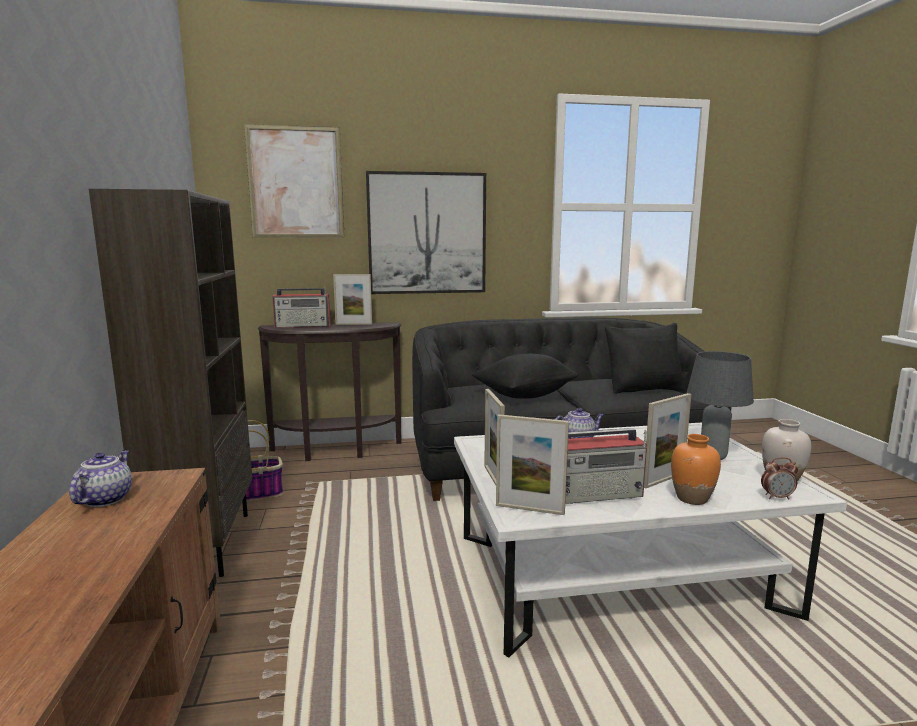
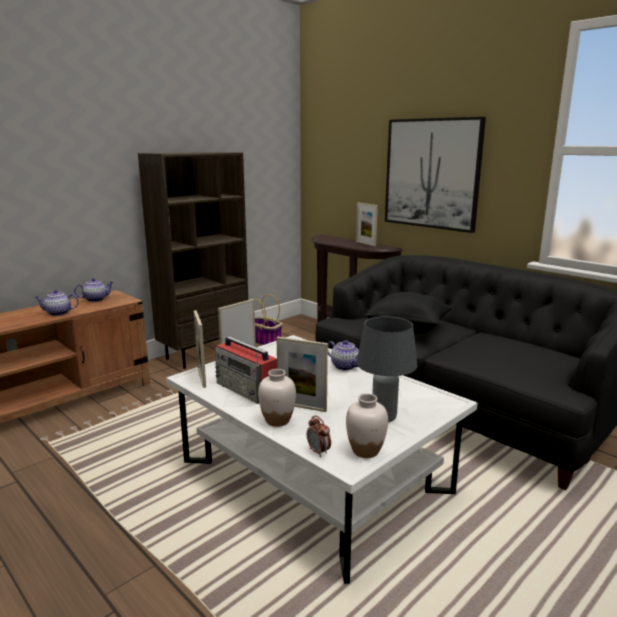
camera: 55 degrees right, 5 degrees up
(110, 546) = (58, 313): none -> teapot
(296, 183) = (349, 131): picture -> none
(303, 326) = (336, 239): radio -> none
(644, 389) = (518, 361): black pillow -> none
(692, 498) = (277, 421): orange vase -> white vase

